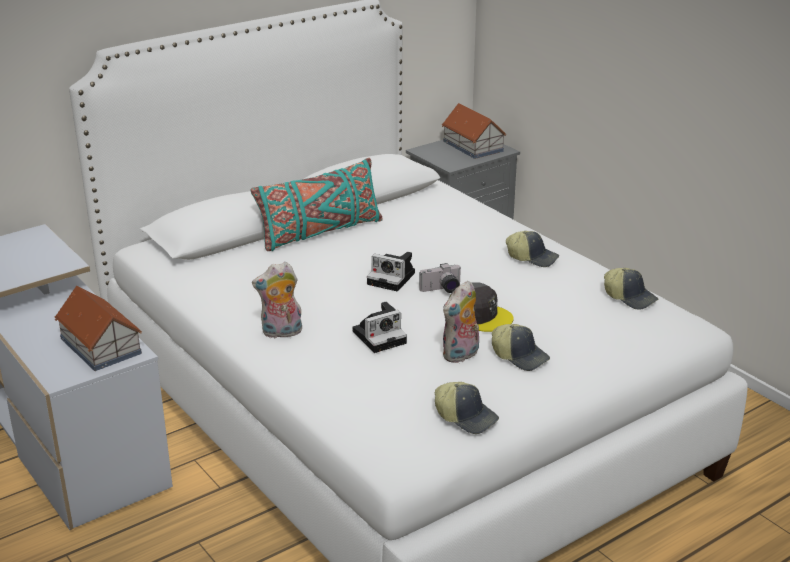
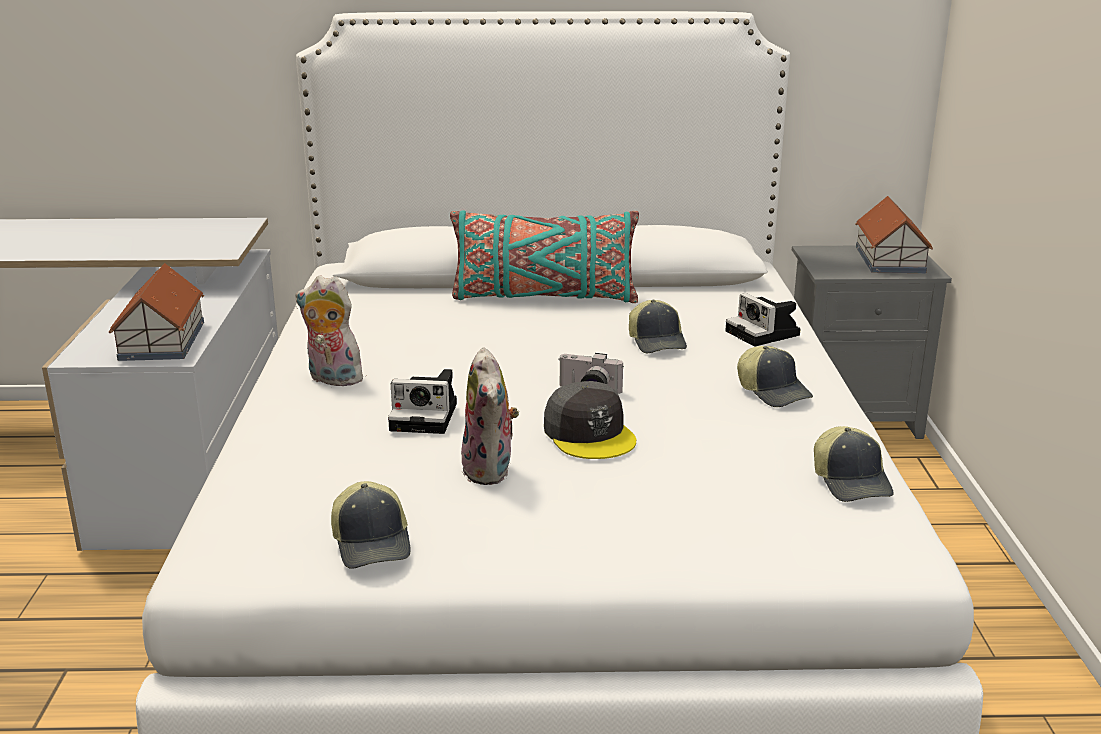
camera: 35 degrees right, 5 degrees down
(393, 279) = (548, 363): camera -> camera (765, 334)
(461, 355) = (491, 471): plush toy -> plush toy turned 90 degrees counterclockwise
(520, 356) = (567, 499): cap -> cap (657, 342)

